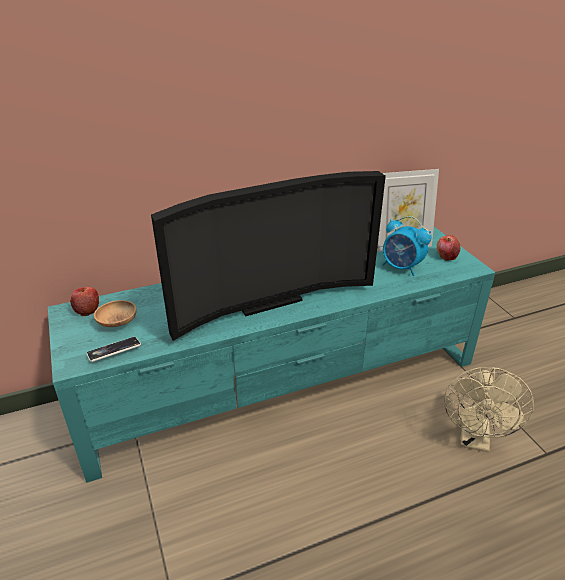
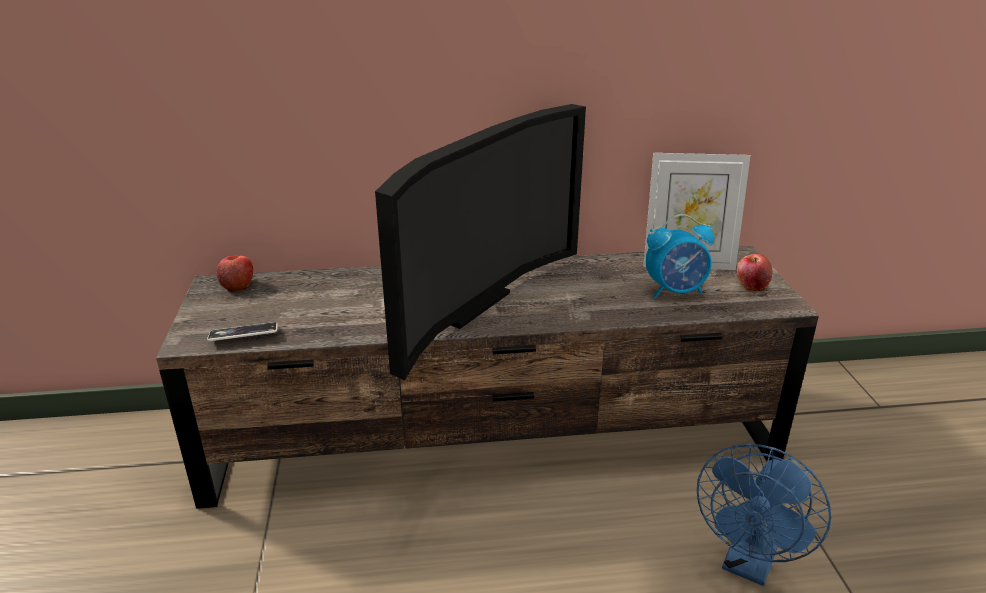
camera: 15 degrees right, 5 degrees down
(117, 323) = (265, 304): brown bowl -> none
(265, 299) = (464, 303): television -> television turned 45 degrees counterclockwise
(284, 382) = (495, 435): turquoise tv stand -> brown tv stand
(401, 268) = (675, 291): alarm clock -> alarm clock turned 60 degrees counterclockwise
(475, 439) = (749, 564): beige fan -> blue fan

